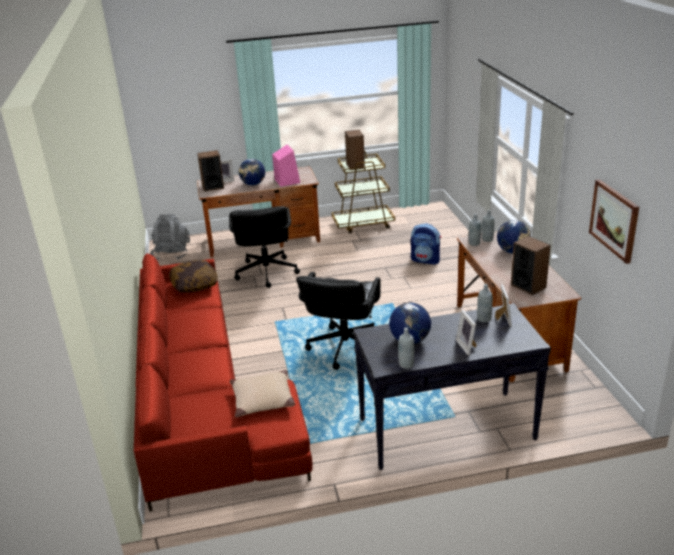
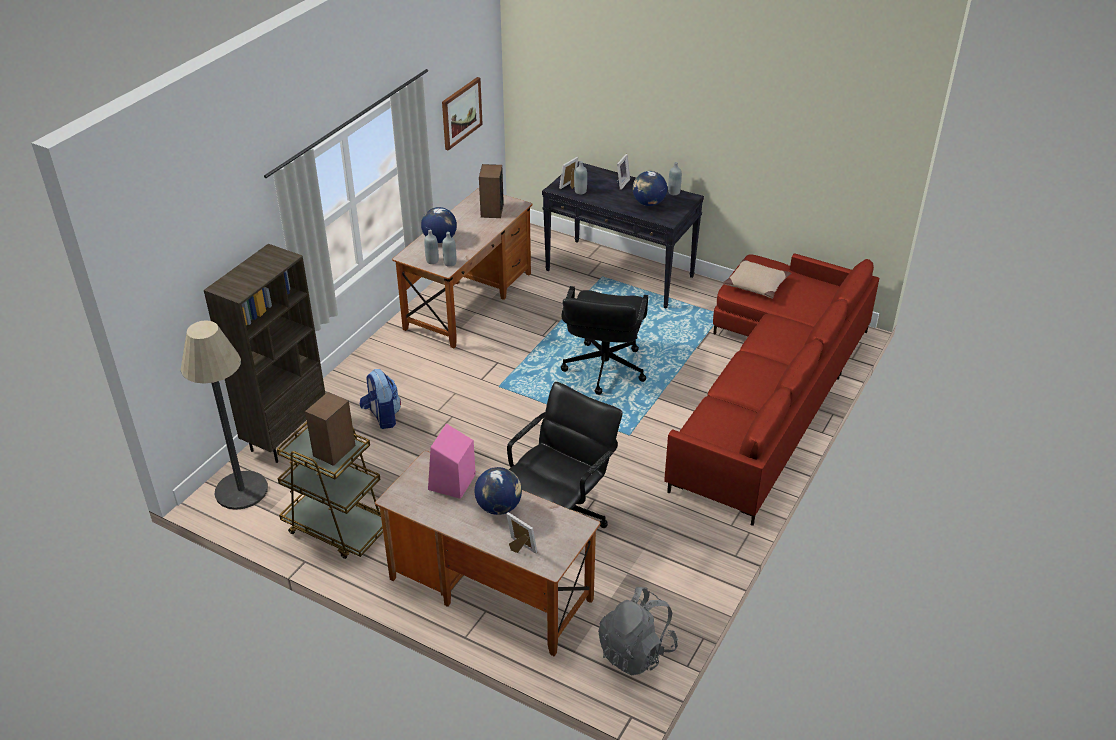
camera: 140 degrees left, 10 degrees up
(194, 284) = (712, 429): pillow -> none
(213, 187) = (555, 540): speaker -> none
(344, 348) = (603, 368): black office chair -> black office chair turned 135 degrees clockwise
(428, 213) = (241, 490): none -> floor lamp
(454, 233) = (286, 435): none -> brown bookcase

